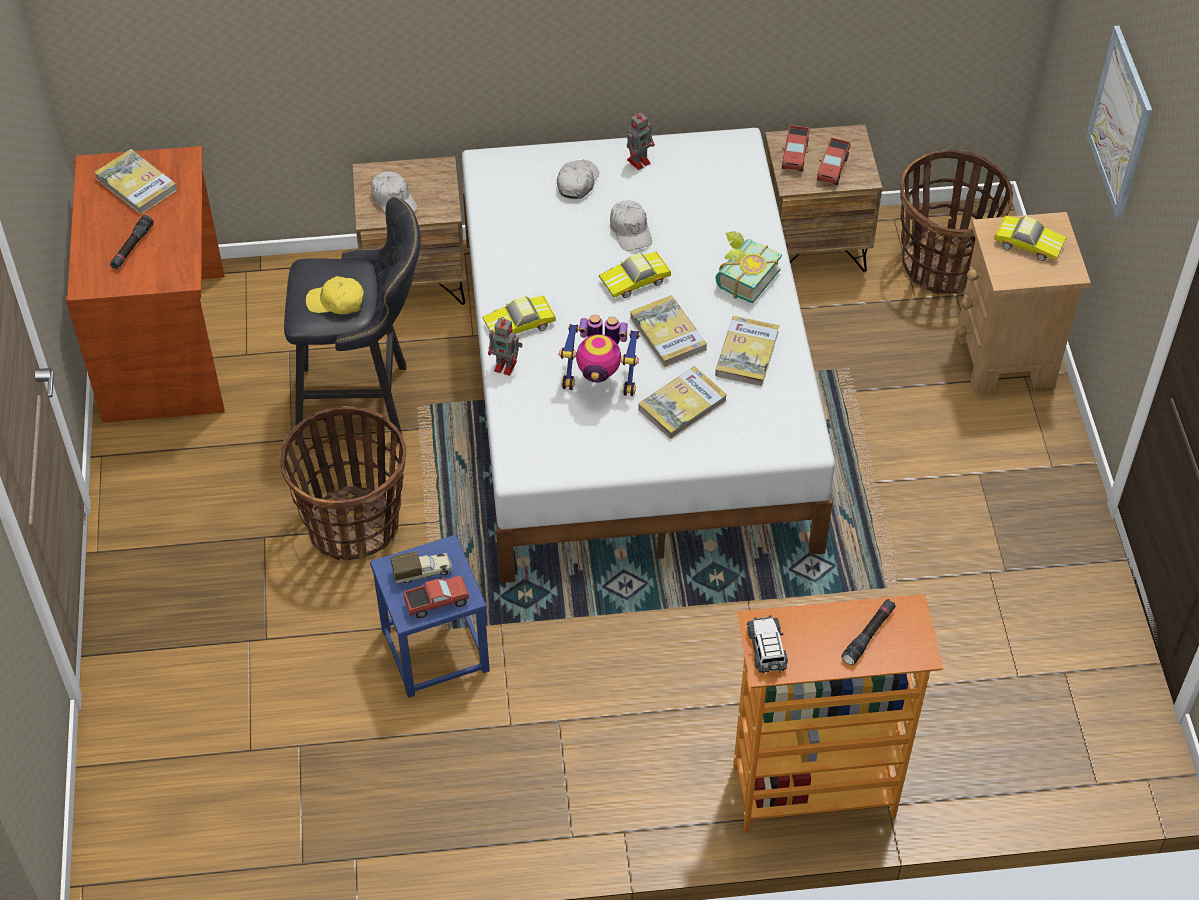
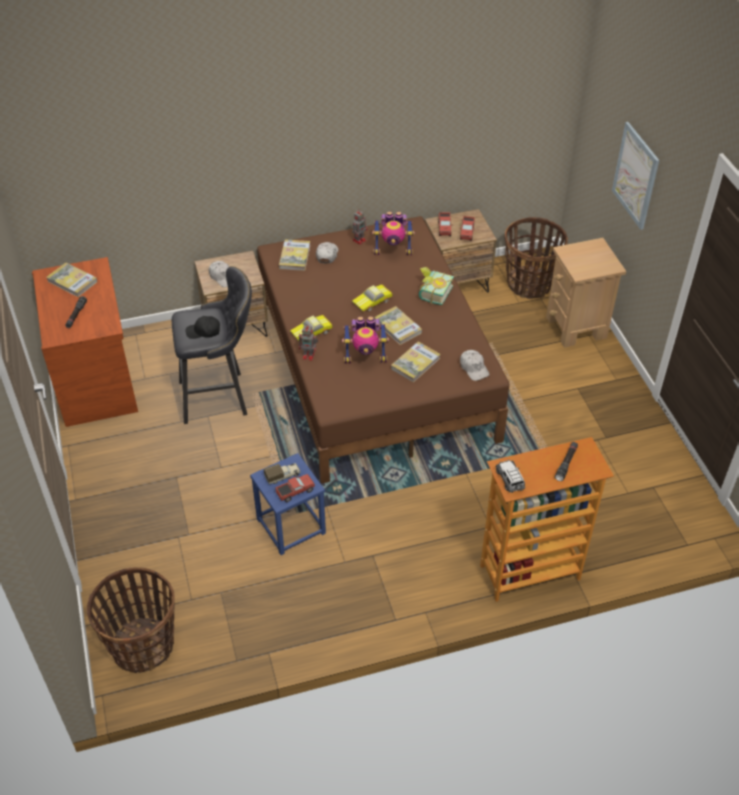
camera: 10 degrees left, 5 degrees down
(336, 302) = (204, 331): yellow cap -> black cap
(353, 525) = (228, 463): basket -> basket (143, 646)
(630, 231) = (363, 276): white cap -> white cap (474, 368)
(636, 389) = (375, 368): white bed -> brown bed
(693, 188) = (393, 250): none -> toy robot
(747, 353) = (445, 332): book -> book (294, 257)
(1028, 242) = (587, 255): toy car -> none

